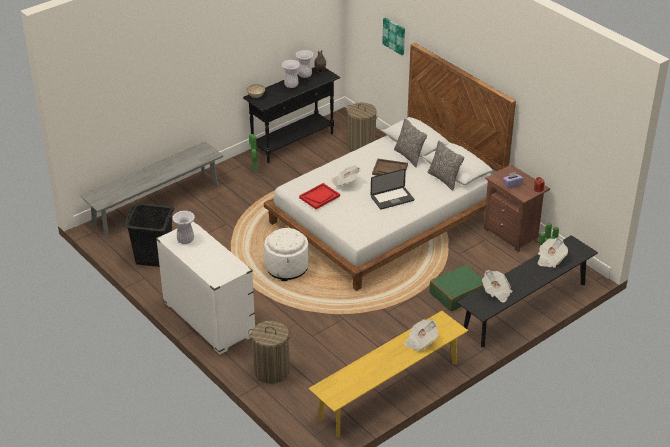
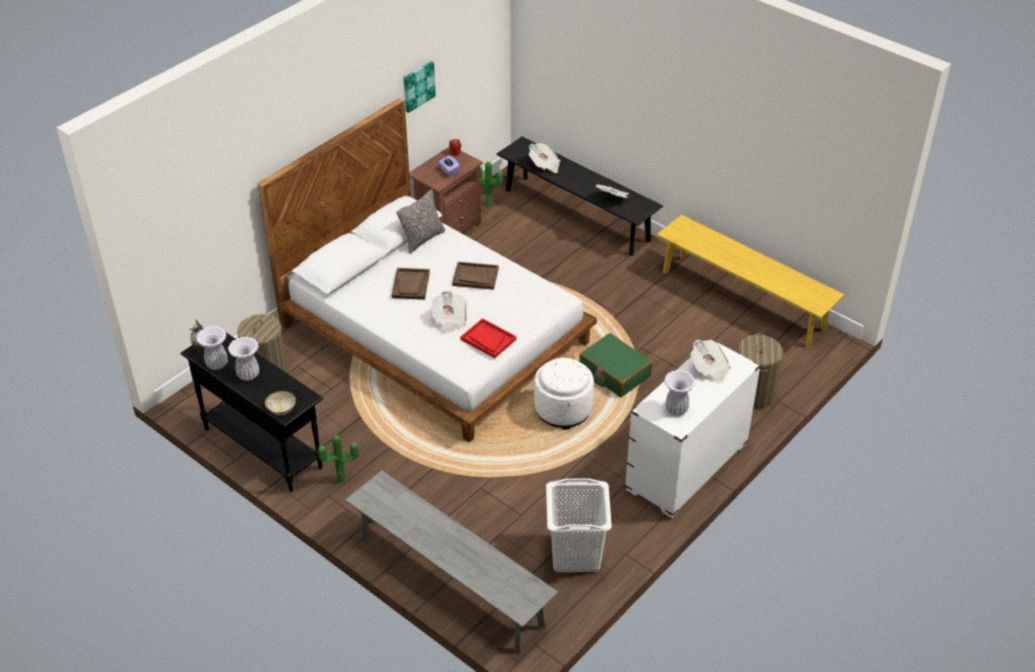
camera: 100 degrees left, 5 degrees up
(154, 256) = (575, 554): black laundry basket -> white laundry basket
(392, 199) = (475, 277): laptop -> brown tray
(394, 35) = (219, 212): picture -> picture (418, 86)
(409, 156) = (375, 272): pillow -> none
(420, 342) = (713, 244): newspaper -> newspaper (709, 369)
(457, 293) = (568, 263): green suitcase -> green suitcase (614, 372)

